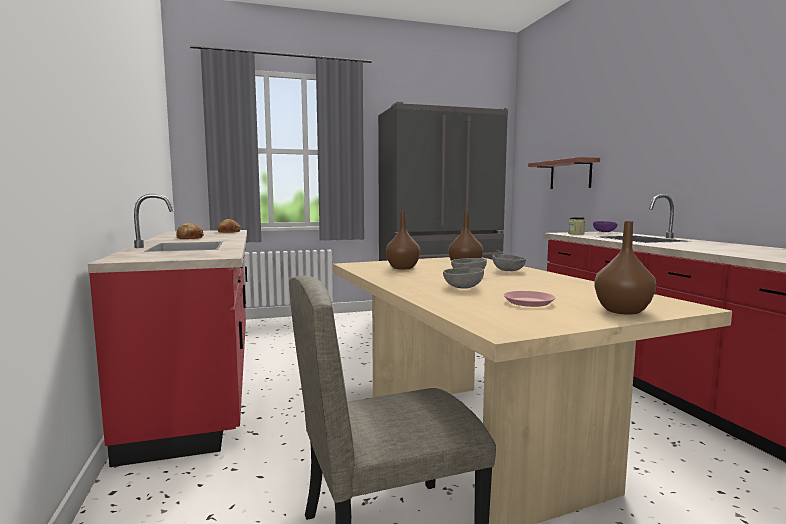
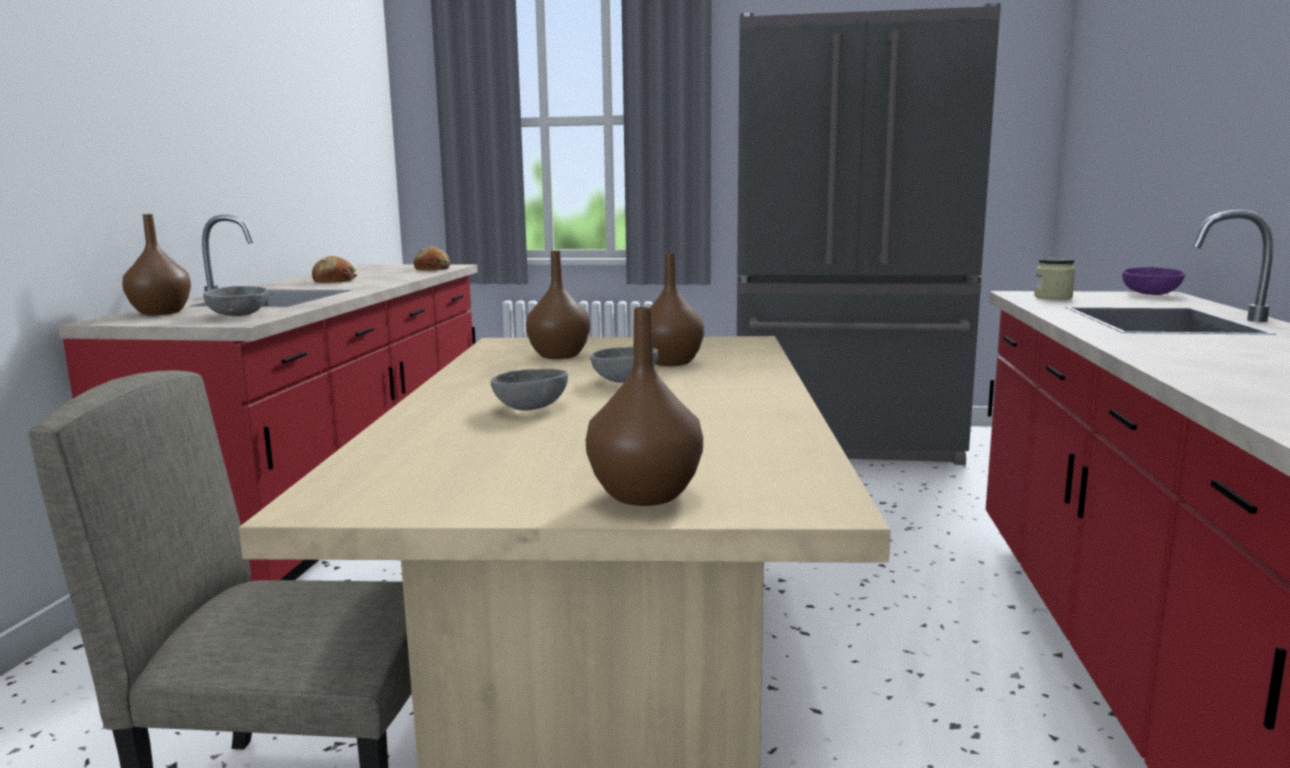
camera: 25 degrees right, 5 degrees up
(142, 255) = (162, 313): none -> brown vase
(509, 270) = (727, 377): grey bowl -> grey bowl (239, 315)
(528, 302) = (538, 453): pink plate -> none
(570, 174) = (1137, 151): shelf -> none

